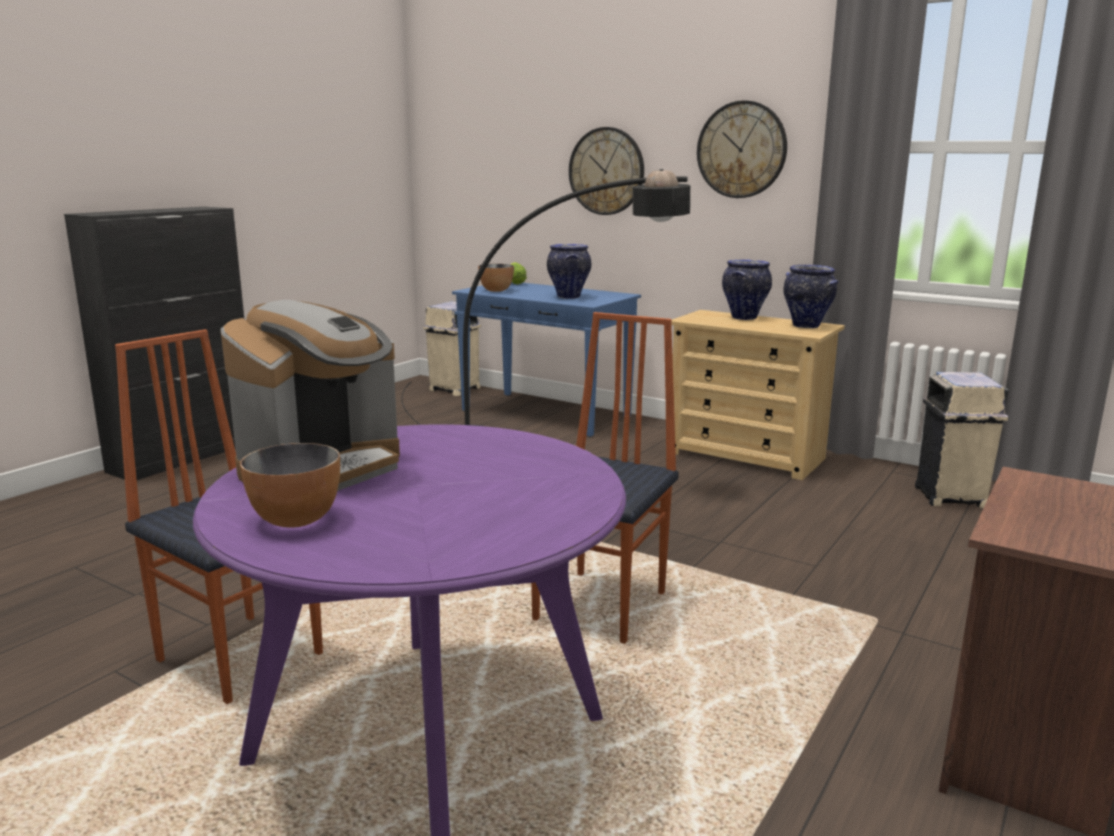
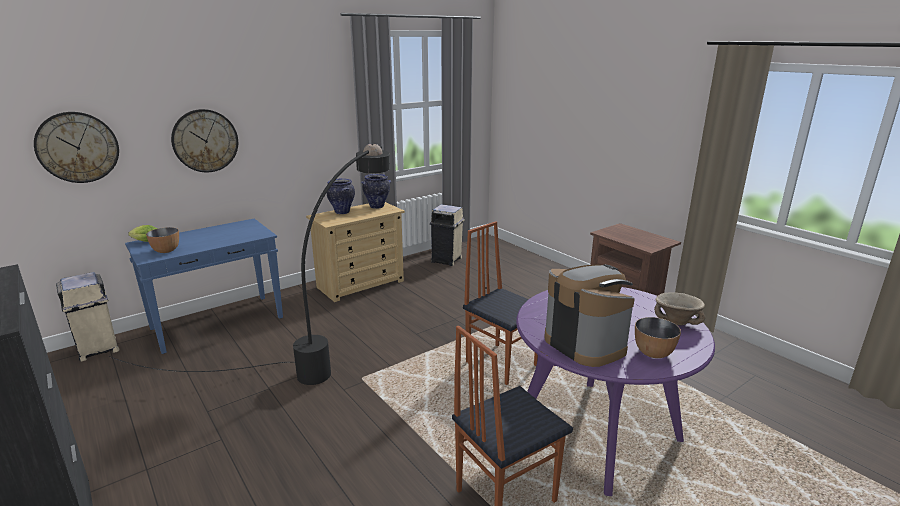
camera: 70 degrees left, 5 degrees up
(462, 543) = (676, 321): none -> beige bowl
(568, 297) = (231, 235): vase -> none
(741, 150) = (302, 116): wall clock -> wall clock (77, 147)

